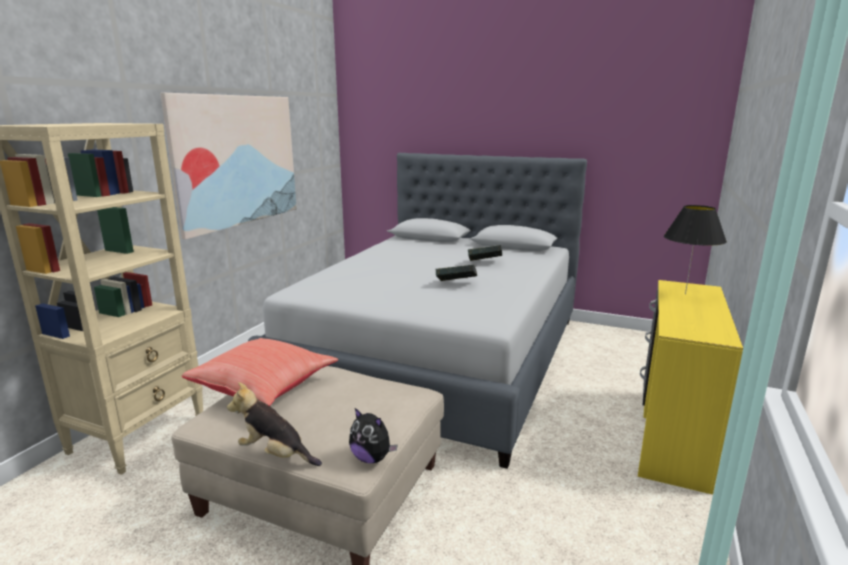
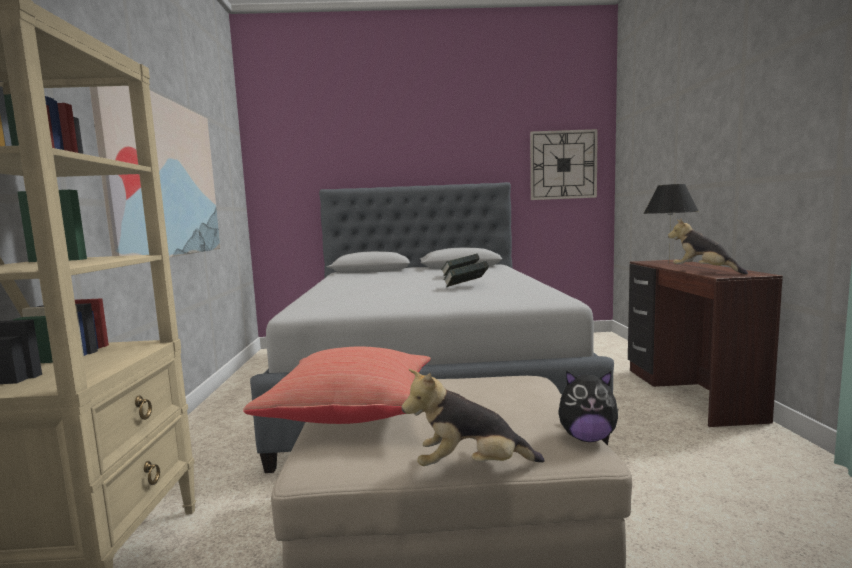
camera: 25 degrees left, 10 degrees down
(658, 141) = (563, 165): none -> wall clock
(670, 435) = (687, 393): yellow desk -> brown desk
(677, 320) = (703, 272): none -> plush toy

